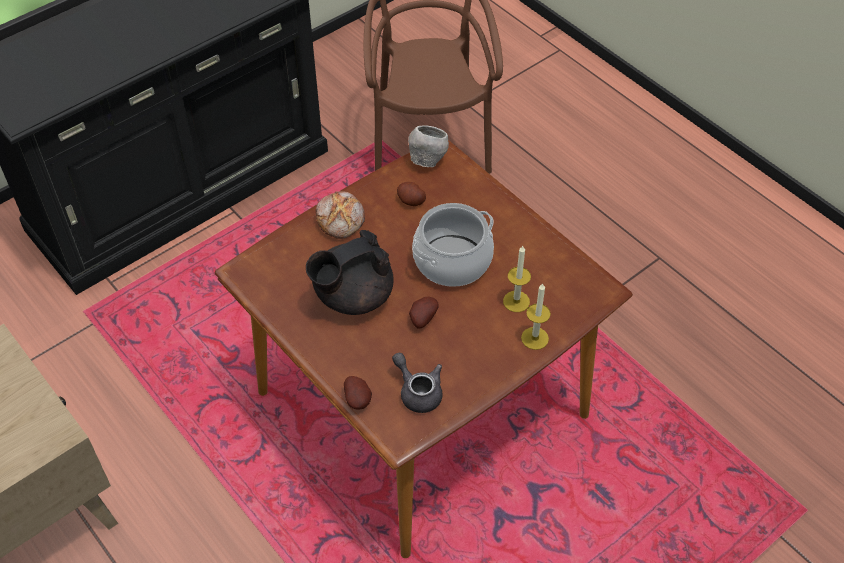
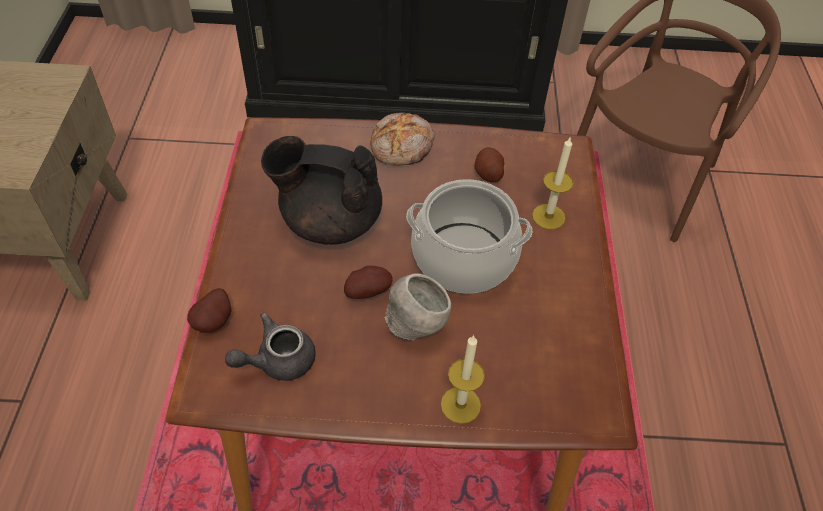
camera: 40 degrees right, 0 degrees up
(418, 391) = (277, 360): grey teapot -> grey teapot turned 120 degrees counterclockwise
(427, 161) = (547, 149): grey bowl -> grey bowl (415, 326)
(516, 301) = (484, 349): candle -> candle (548, 216)

